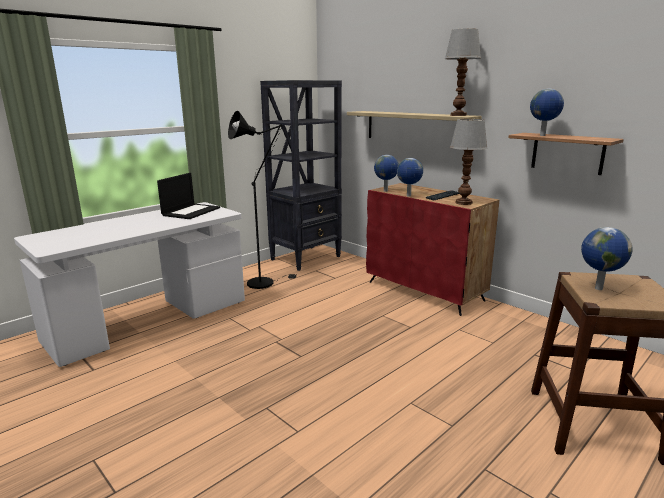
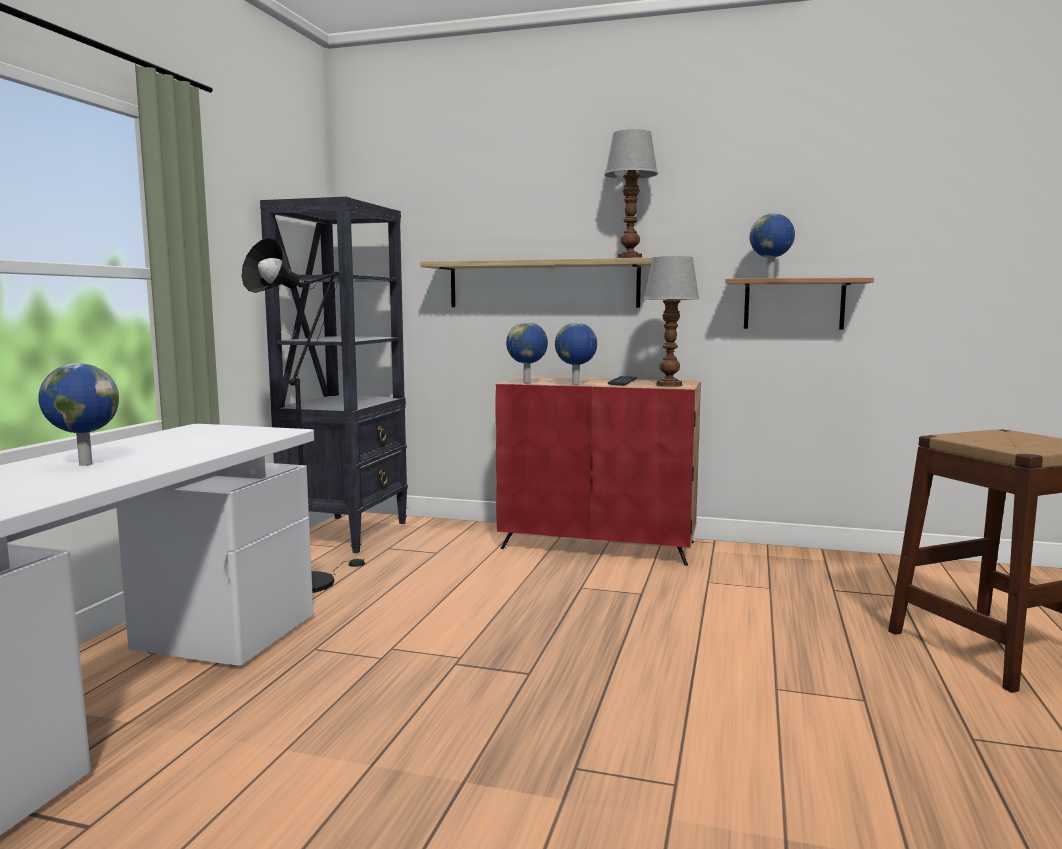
camera: 30 degrees left, 10 degrees down
(191, 211) = (200, 435): laptop -> none
(597, 288) = (993, 443): globe -> globe (84, 464)

